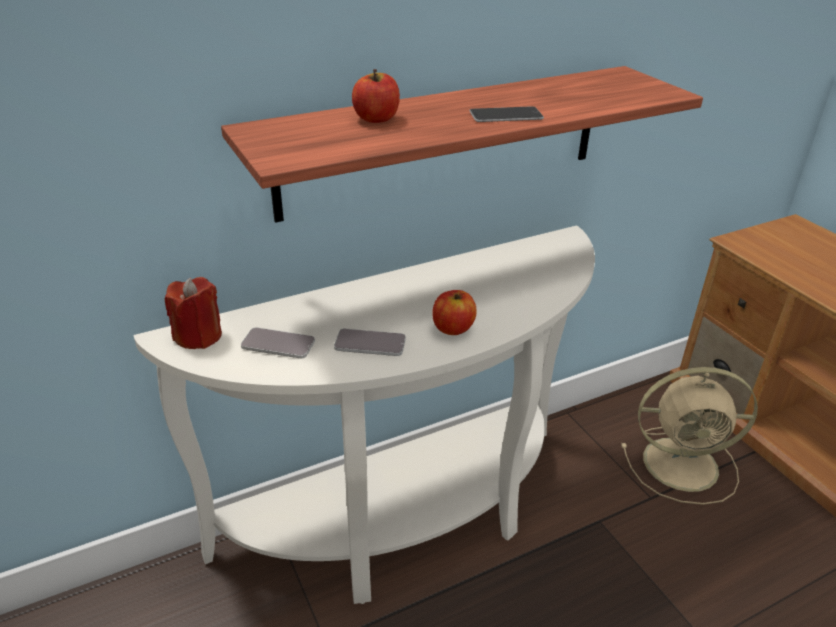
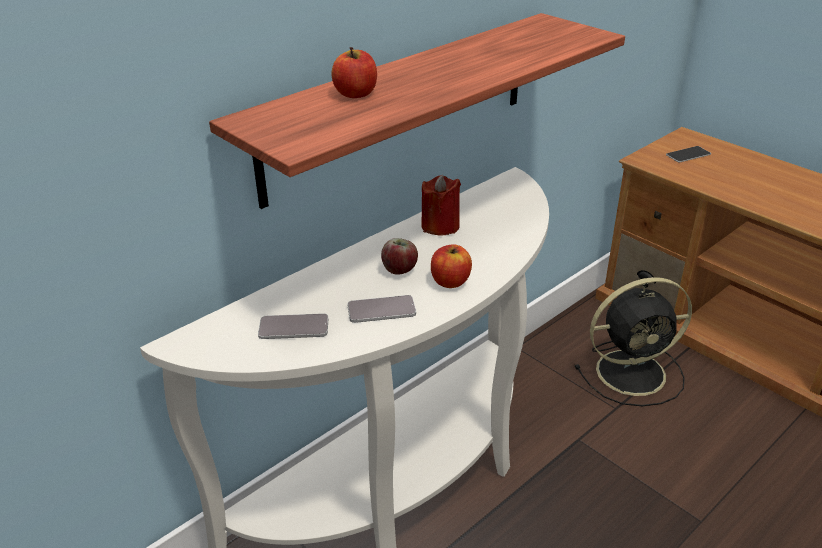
camera: 15 degrees left, 0 degrees up
(198, 336) = (209, 335): red candle -> red candle (440, 226)
(408, 307) = (400, 270): none -> apple
(506, 115) = (470, 74): phone -> phone (688, 154)
(684, 464) = (633, 372): beige fan -> black fan

